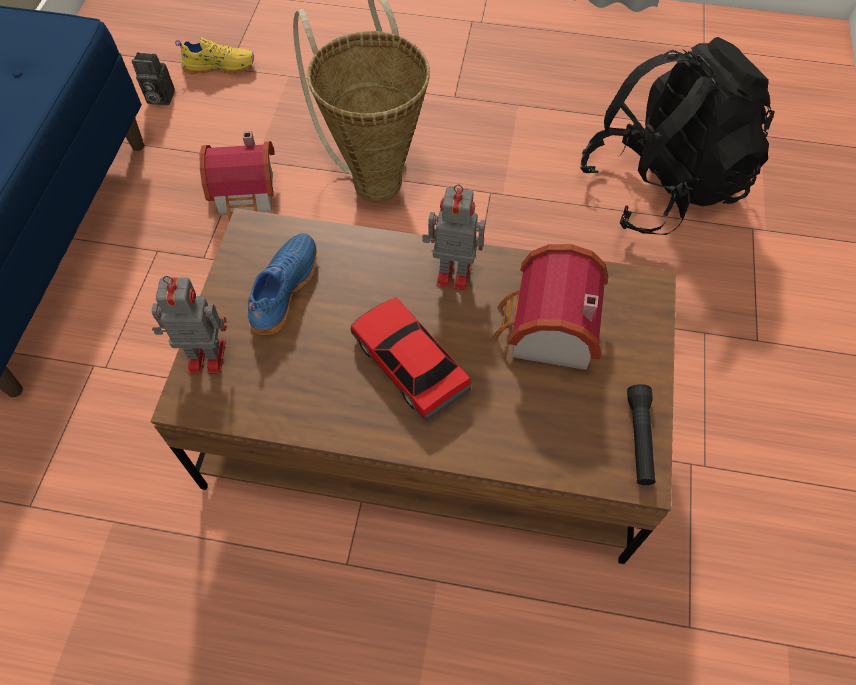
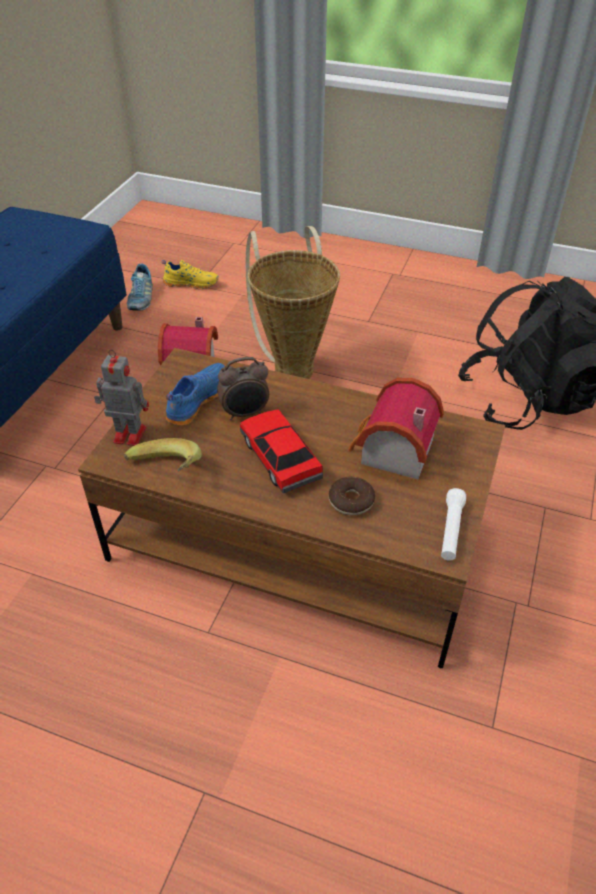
camera: 10 degrees right, 15 degrees down
(158, 98) = (141, 299): camera -> shoe
(267, 410) = (165, 473): none -> banana
(350, 301) = (245, 413): none -> alarm clock
(451, 273) = (327, 405): toy robot -> none
(511, 415) = (351, 501): none -> donut
(639, 439) = (451, 530): black flashlight -> white flashlight

